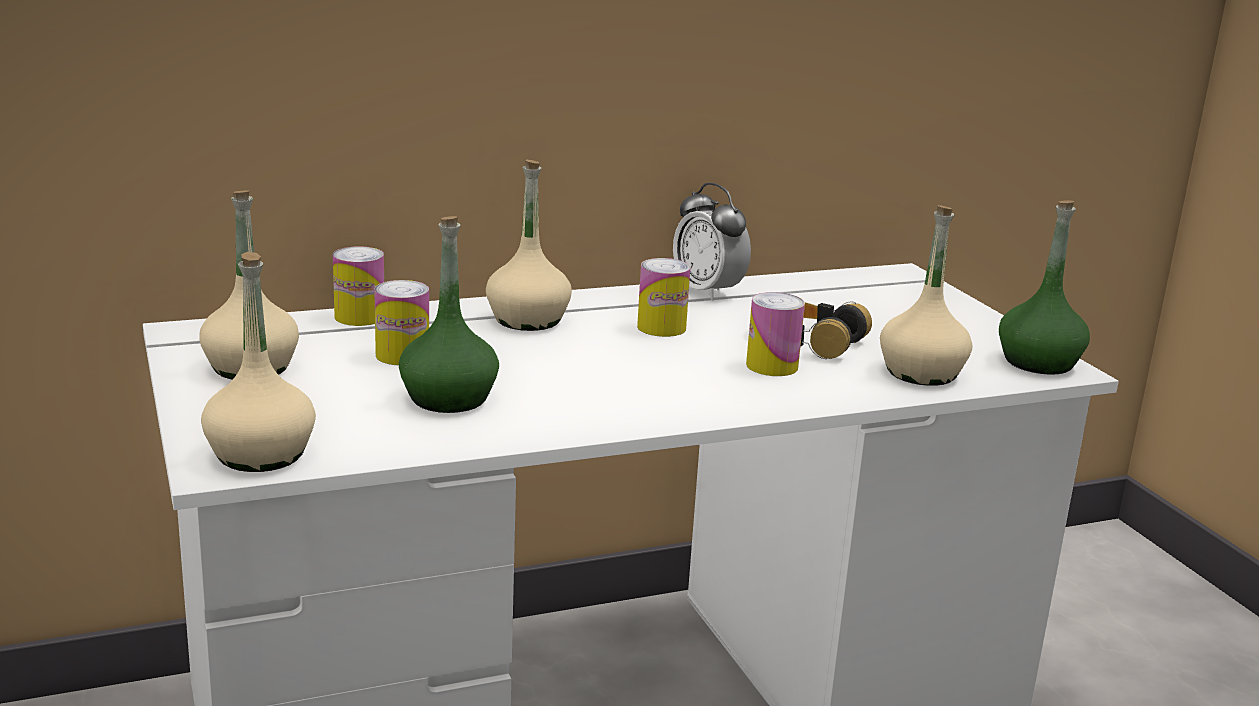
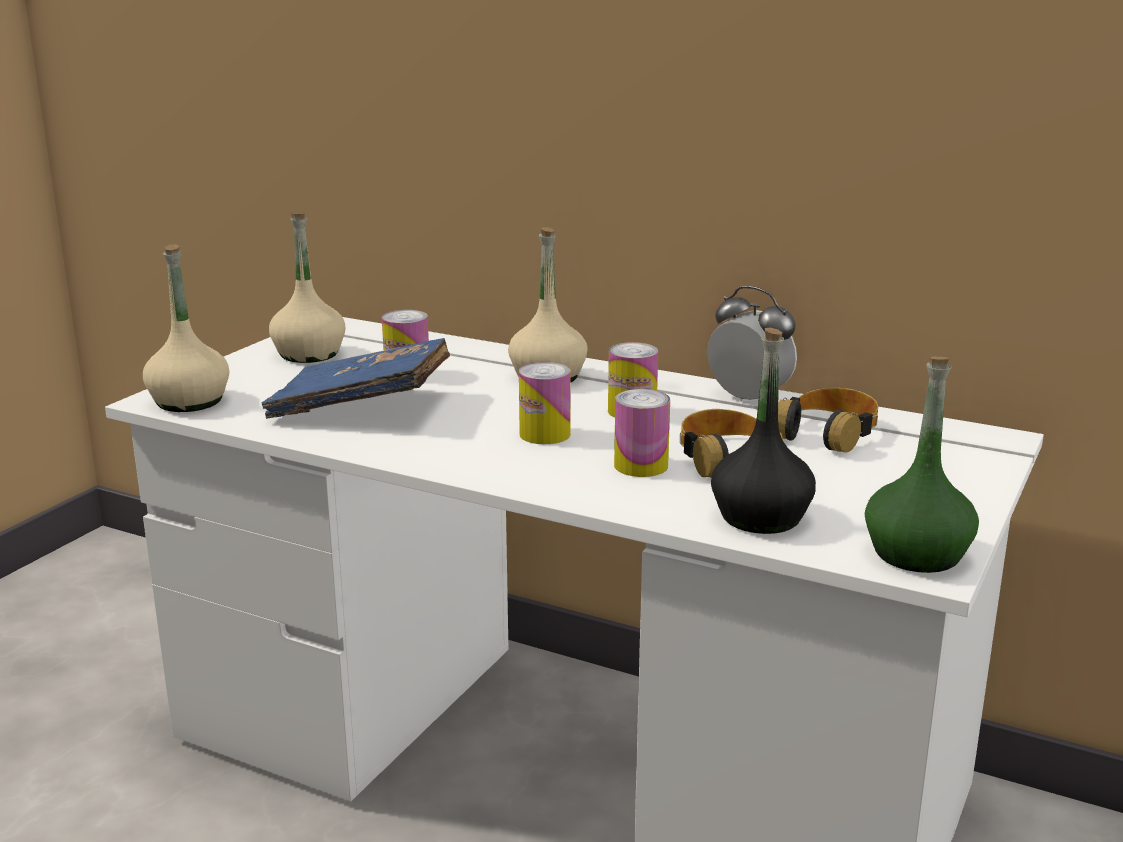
camera: 50 degrees right, 0 degrees up
(359, 317) = (446, 343): can -> can (544, 434)
(448, 398) = (361, 407): green bottle -> blue book
(708, 291) = (749, 398): alarm clock -> alarm clock turned 120 degrees clockwise
(813, 301) = (828, 432): none -> headphones
(921, 373) = (761, 517): beige bottle -> black bottle

